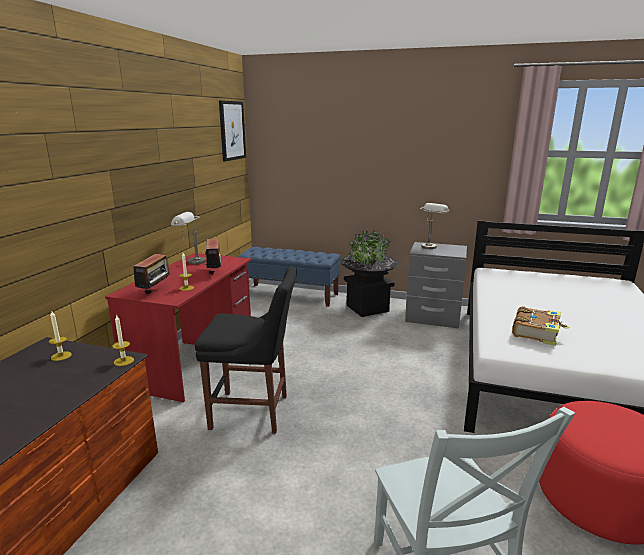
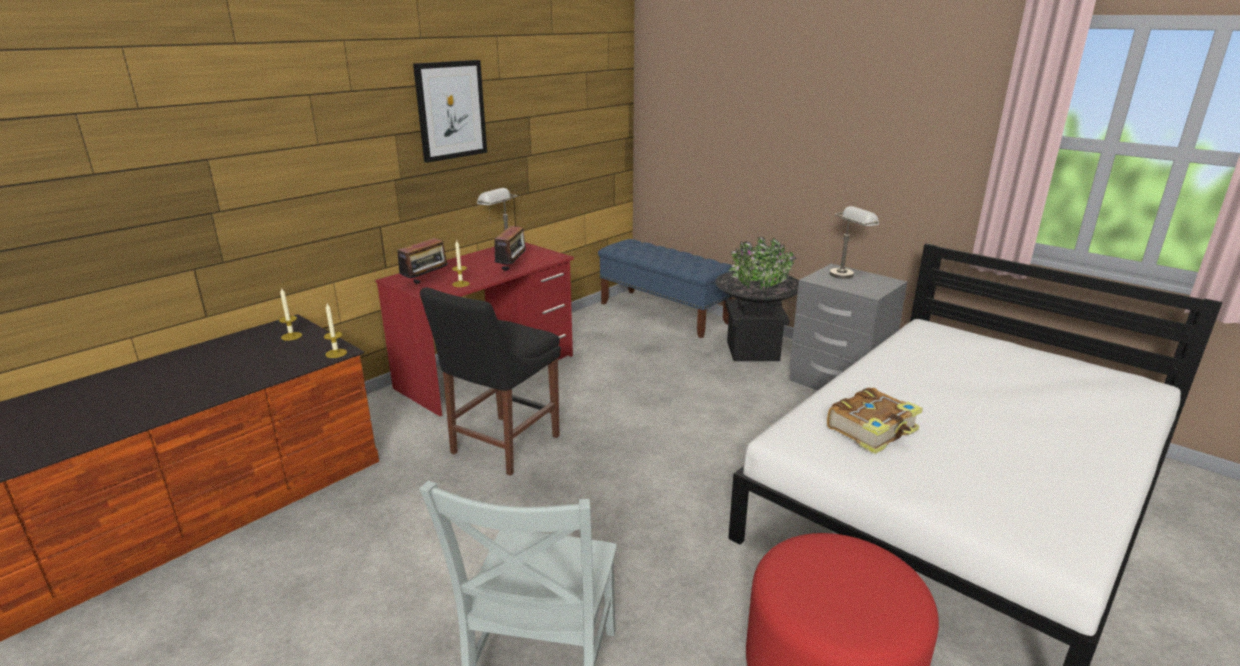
camera: 25 degrees right, 5 degrees up
(232, 130) = (604, 78): picture -> picture (451, 110)
(254, 412) = (501, 447): black chair -> black chair turned 90 degrees clockwise

